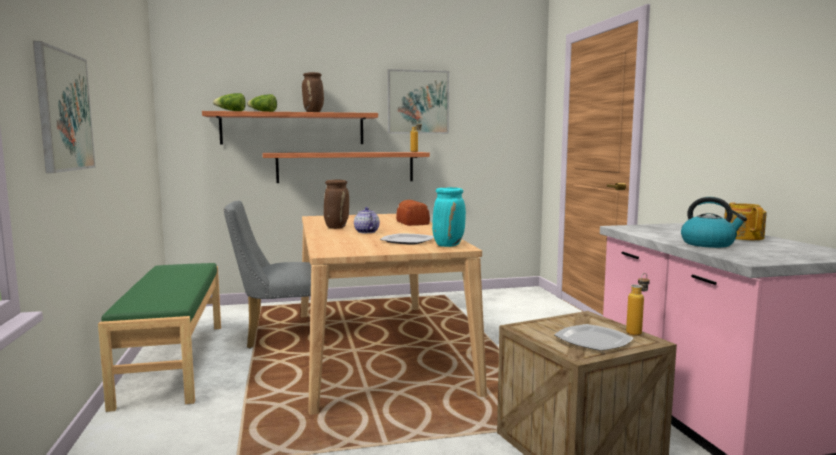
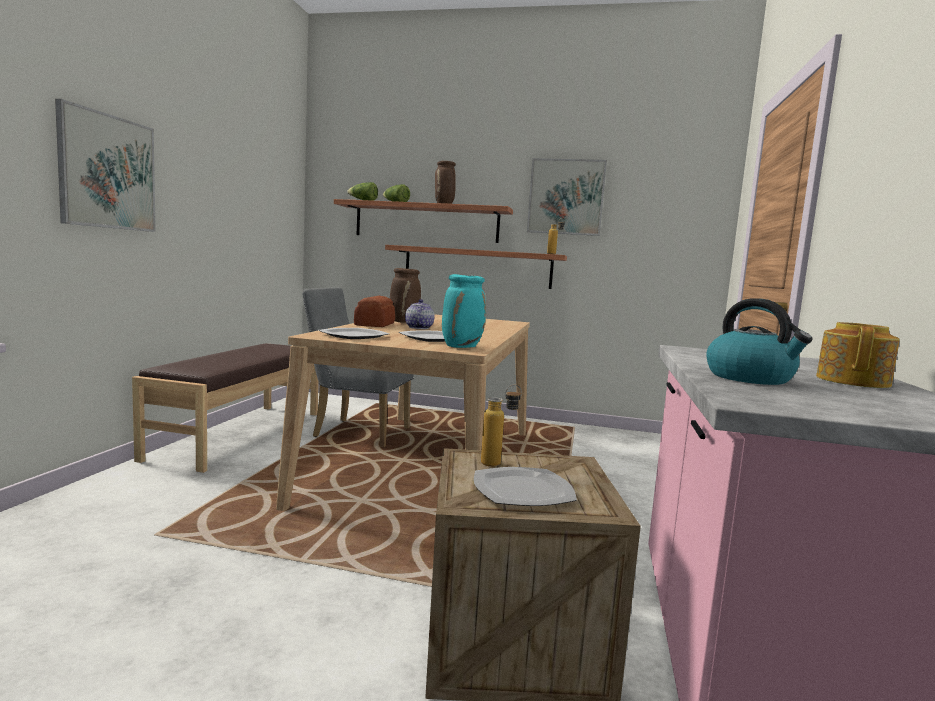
camera: 25 degrees right, 0 degrees up
(172, 362) = (239, 434): green bench -> brown bench
(351, 248) = (353, 336): none -> plate
(413, 223) = (496, 328): bread -> bread (375, 324)
(637, 332) = (609, 496): bottle -> bottle (498, 463)

